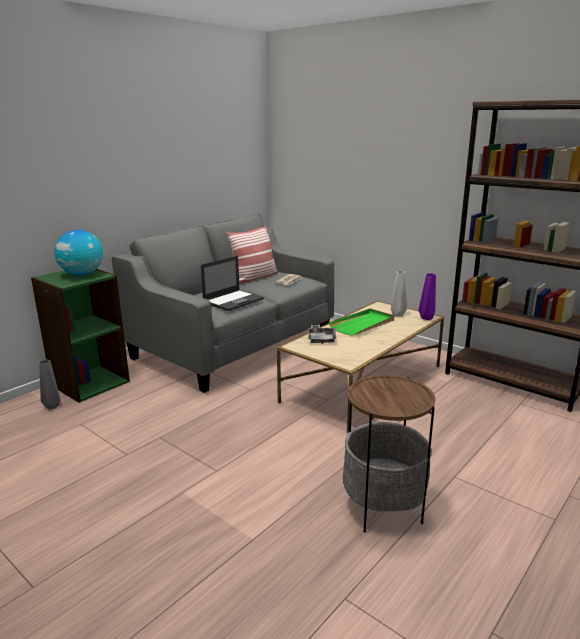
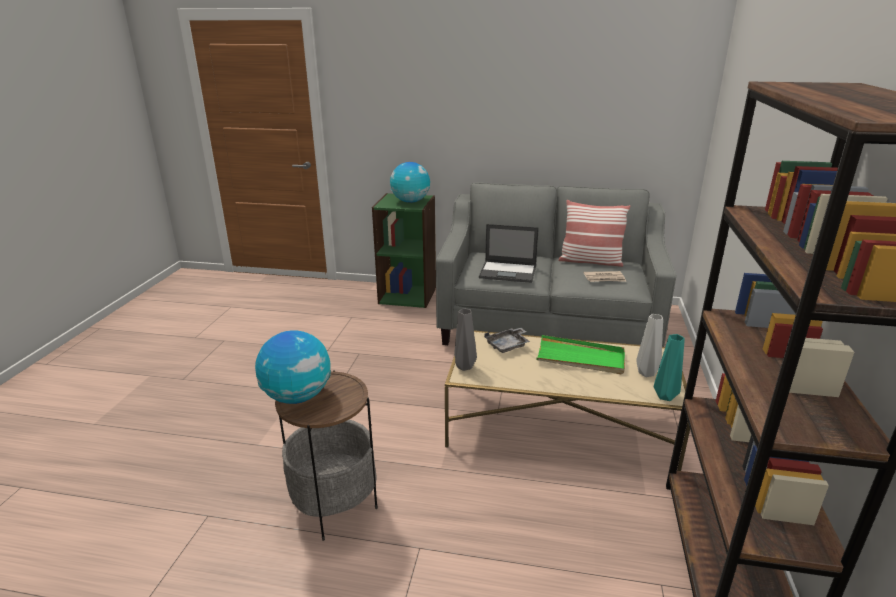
camera: 60 degrees right, 5 degrees up
(52, 406) = (364, 297): grey vase -> grey vase (464, 366)
(384, 404) = (297, 396): none -> globe
(426, 318) = (664, 396): purple vase -> turquoise vase

